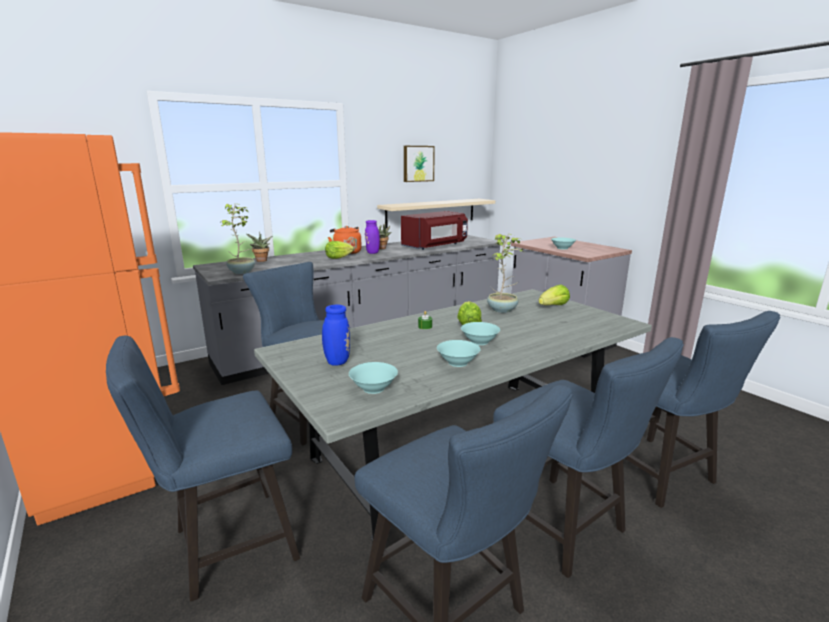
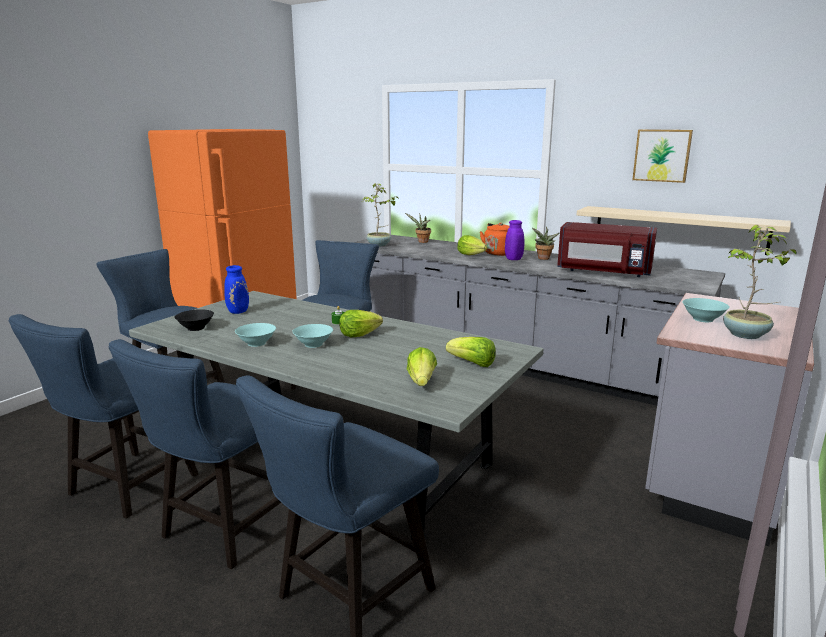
camera: 65 degrees right, 0 degrees up
(374, 388) = (195, 328): turquoise bowl -> black bowl
(502, 310) = (426, 342): potted plant -> potted plant (746, 335)
(581, 322) = (421, 381): none -> lettuce

